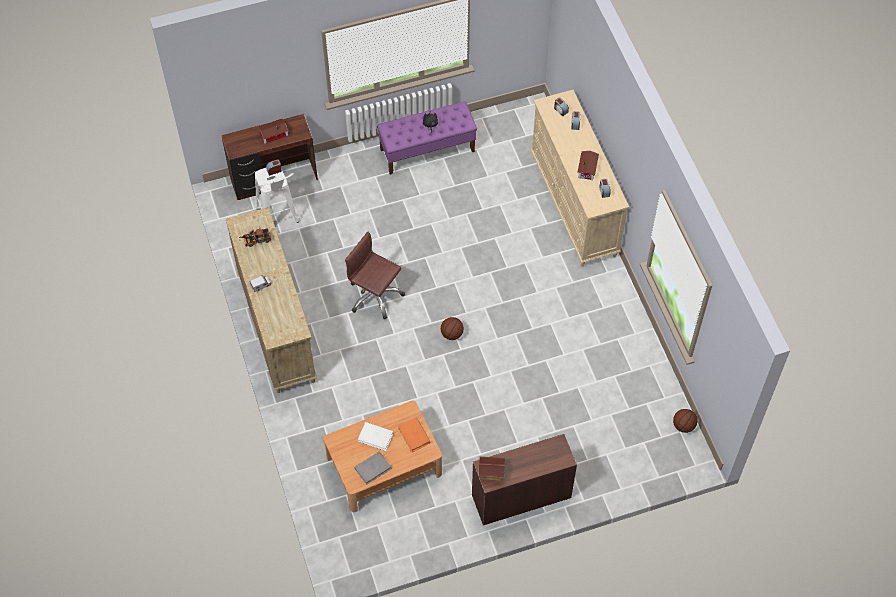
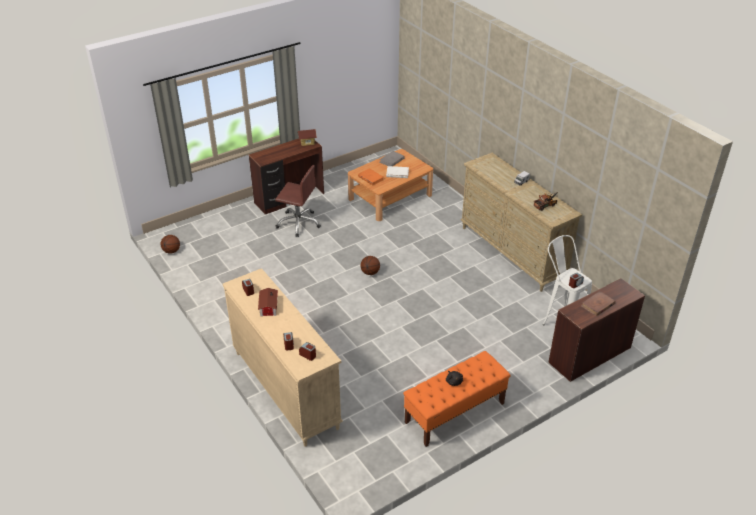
camera: 165 degrees right, 20 degrees down
(272, 134) = (597, 305): toy house -> brown book
(375, 296) = (445, 285): brown office chair -> brown office chair (298, 223)
(427, 150) = (454, 413): purple bench -> orange bench

